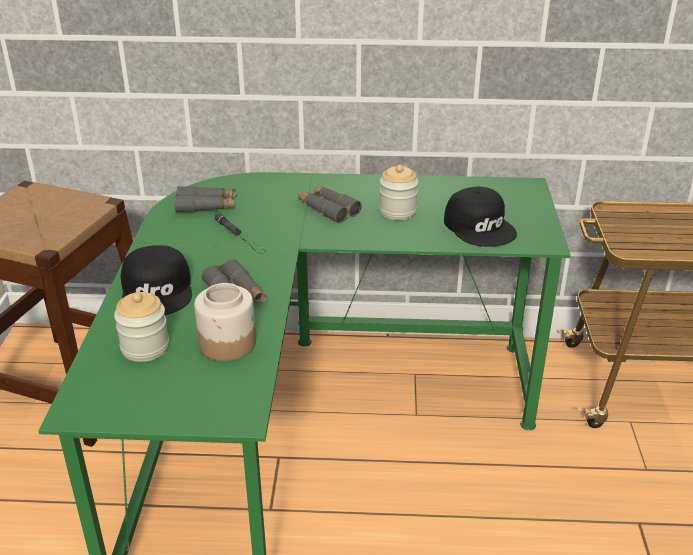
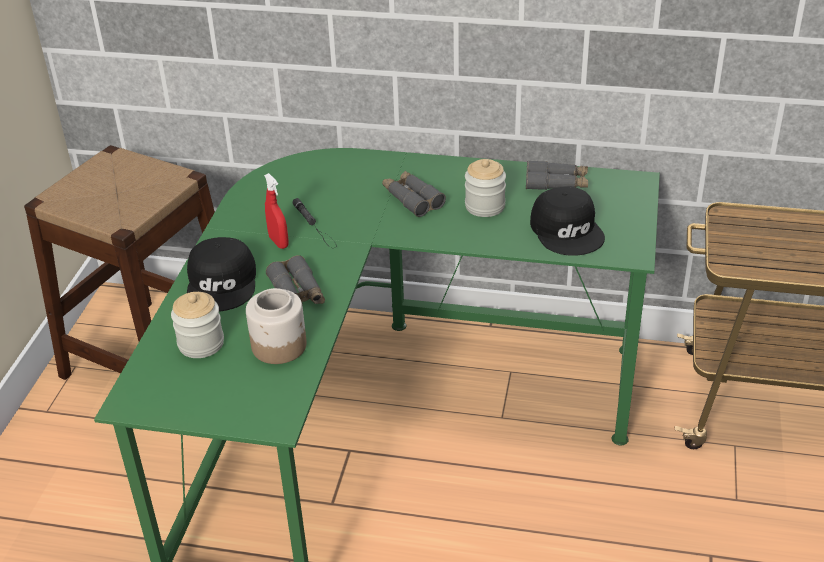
camera: 10 degrees right, 5 degrees up
(206, 206) = (287, 187): grey binoculars -> grey binoculars (556, 183)
(207, 252) = (278, 242): none -> red spray bottle

